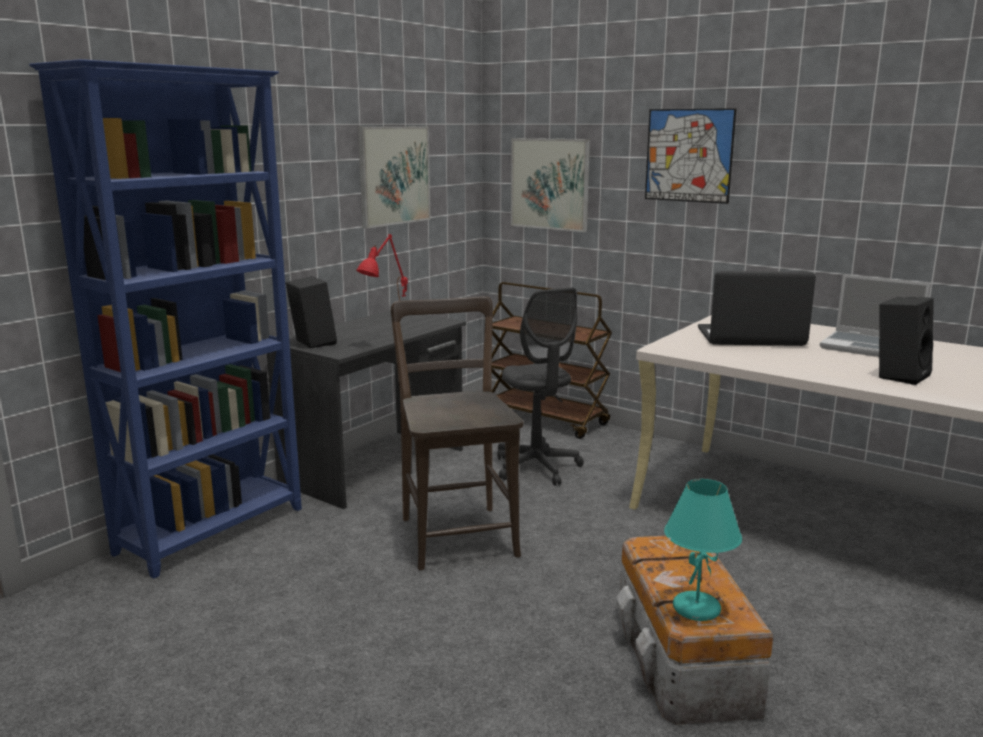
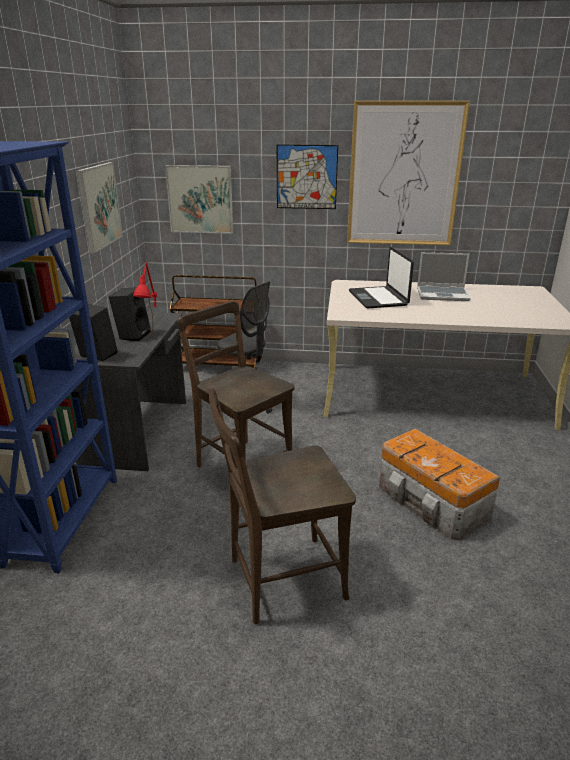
camera: 30 degrees left, 10 degrees up
(367, 674) = (280, 580): none -> brown chair
(696, 608) = (458, 475): turquoise table lamp -> none
(750, 338) = (378, 298): laptop -> laptop turned 75 degrees counterclockwise
(837, 154) = (404, 175): none -> picture
(899, 375) = (477, 312): black speaker -> black speaker (132, 335)

